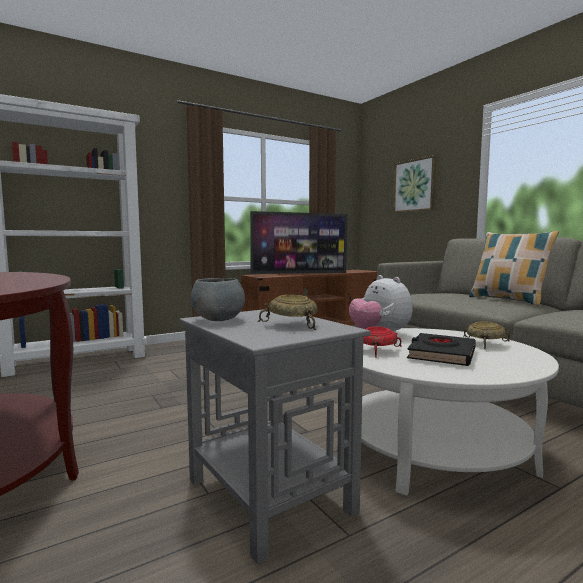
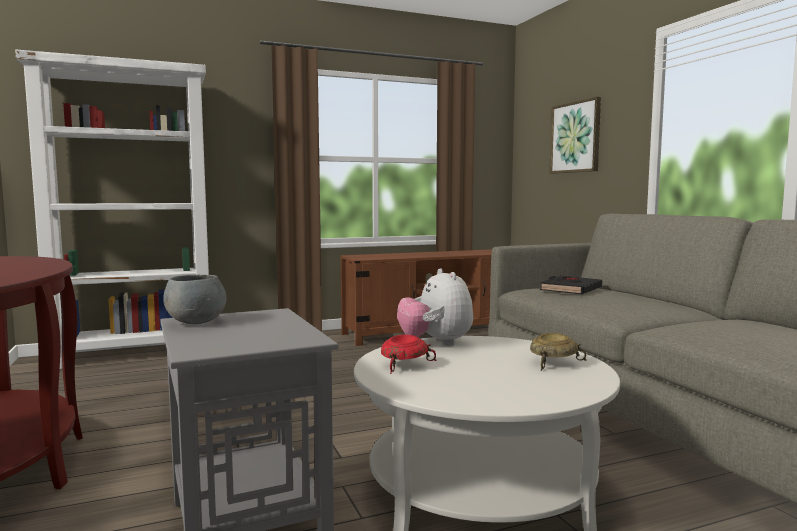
camera: 10 degrees right, 0 degrees up
(291, 324) = (263, 332): beige bowl -> none
(299, 273) = (416, 254): television -> none
(441, 354) = (476, 374): black book -> black book (570, 290)
(508, 300) = (650, 302): pillow -> none

